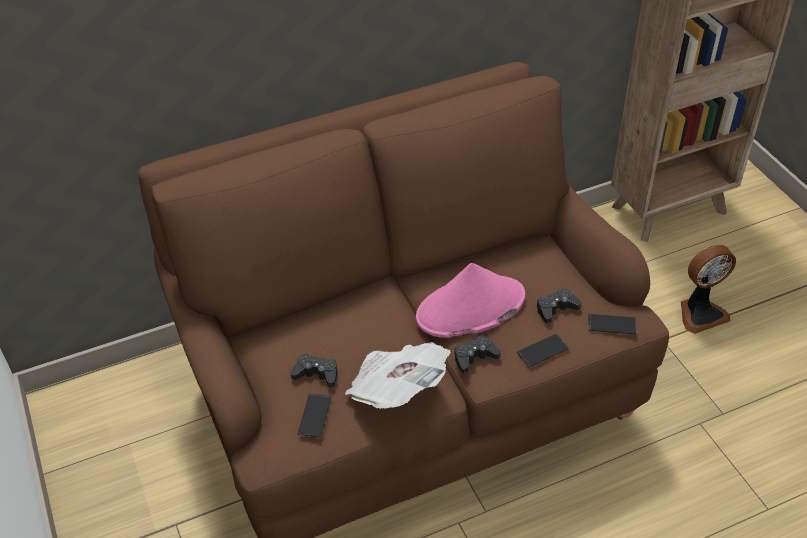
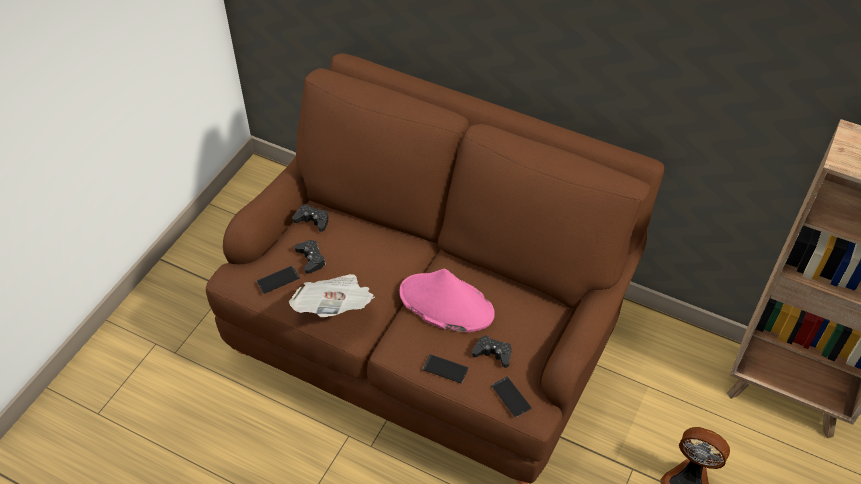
camera: 50 degrees right, 5 degrees up
(475, 357) = (404, 333): black game controller -> black game controller (312, 220)

